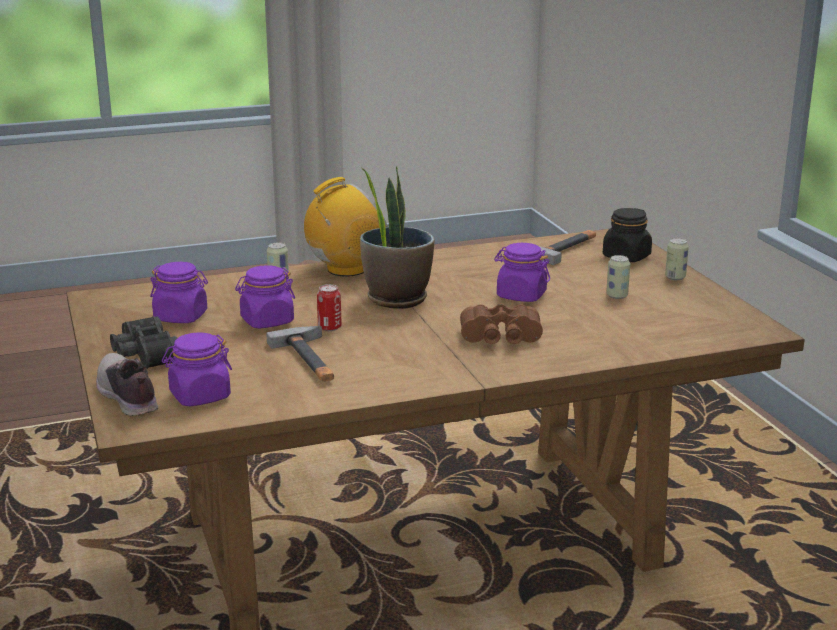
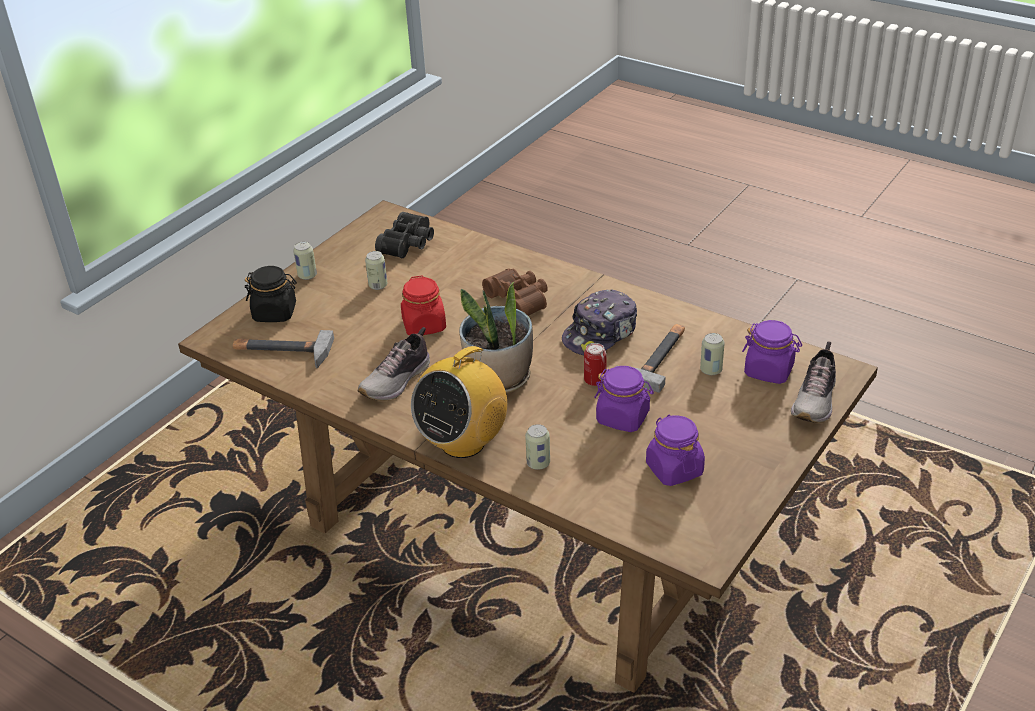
camera: 125 degrees left, 15 degrees up
(143, 355) = (757, 438): black binoculars -> black binoculars (409, 244)
(251, 373) = (711, 370): none -> can
(346, 269) = (463, 442): radio -> radio turned 75 degrees counterclockwise
(387, 351) = (600, 333): none -> cap
(457, 270) = (397, 381): none -> shoe
(521, 295) = (424, 325): purple jar -> red jar

